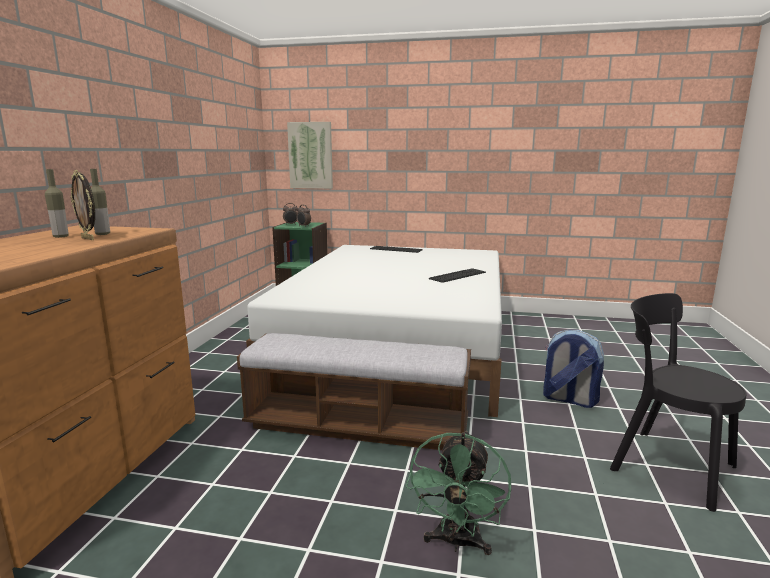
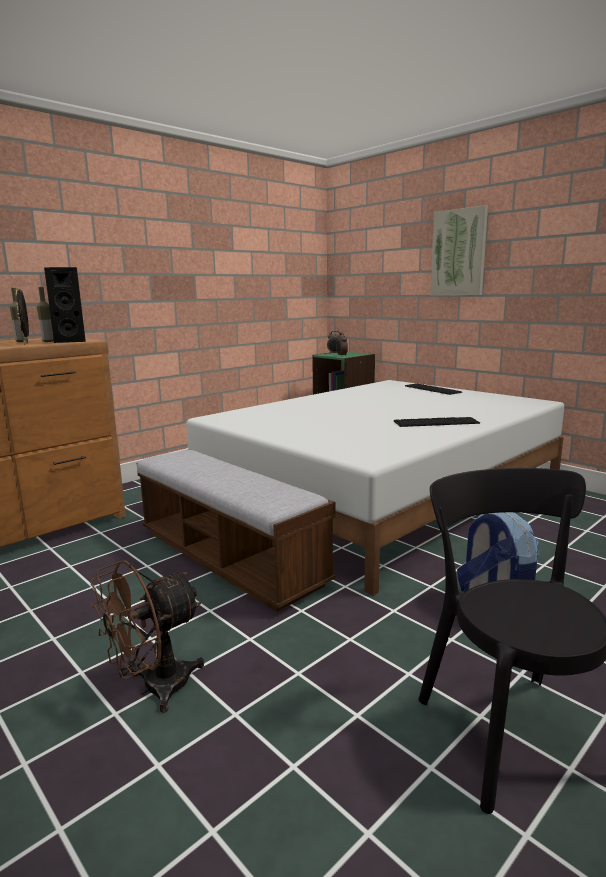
camera: 35 degrees right, 0 degrees up
(133, 231) = (72, 341): none -> black speaker
(310, 155) = (365, 279): picture -> picture (459, 253)
(457, 542) = (154, 688): green fan -> brown fan

